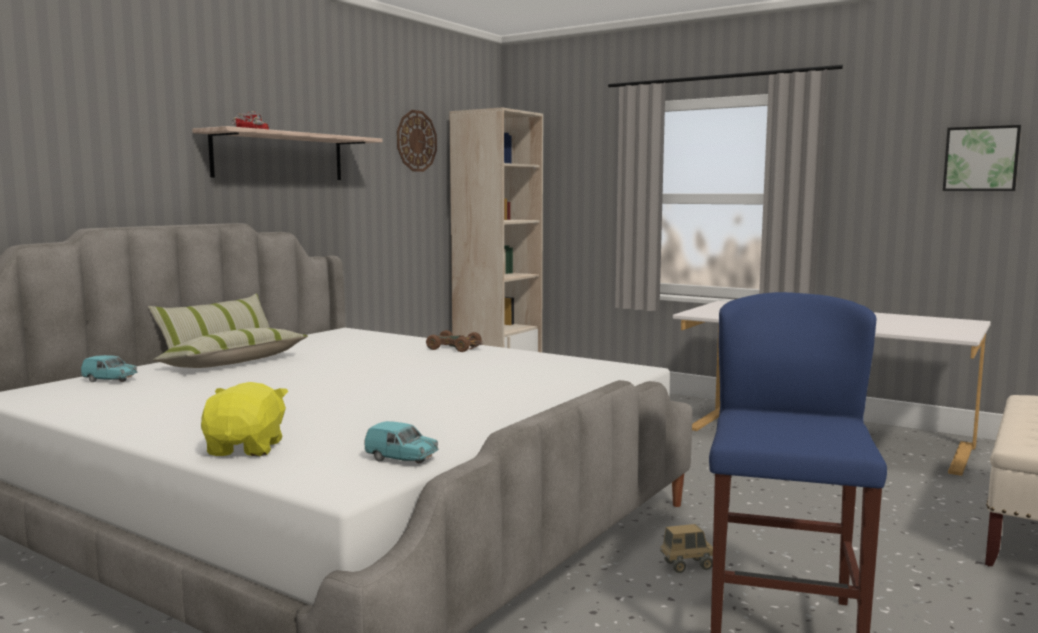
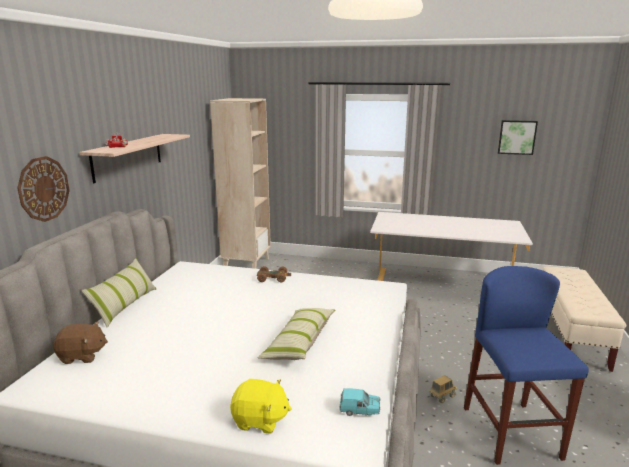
camera: 20 degrees left, 10 degrees up
(110, 380) = (82, 356): turquoise toy car -> brown plush toy
(234, 363) = (150, 318): pillow -> pillow (299, 342)
(246, 448) = (260, 420): yellow plush toy -> yellow plush toy turned 120 degrees clockwise
(416, 141) = (194, 124): wall clock -> wall clock (43, 189)

